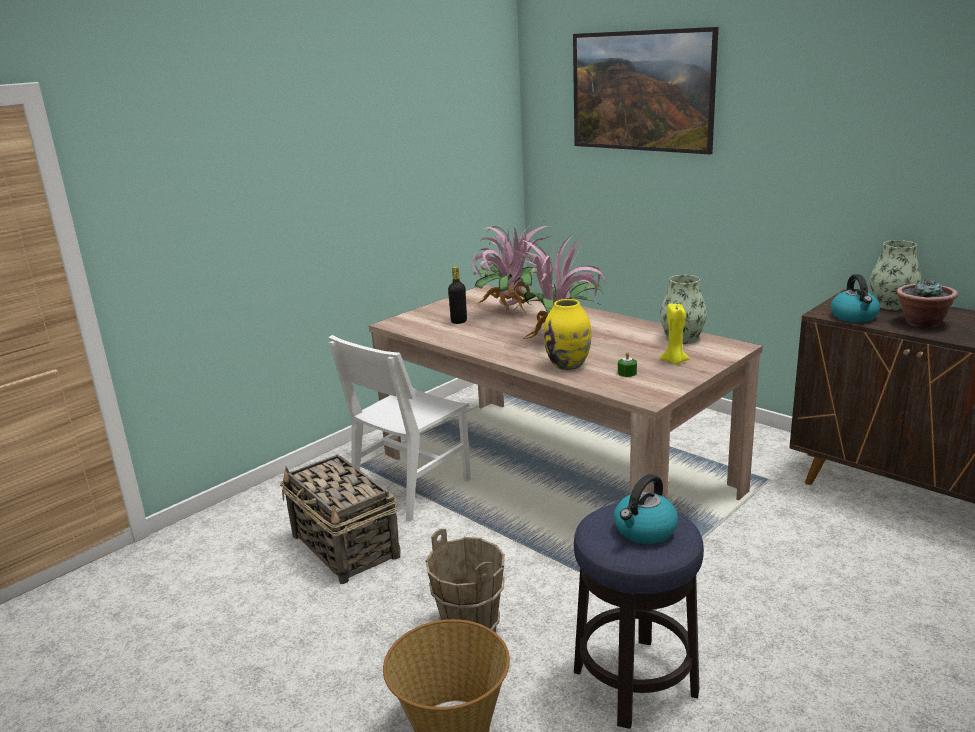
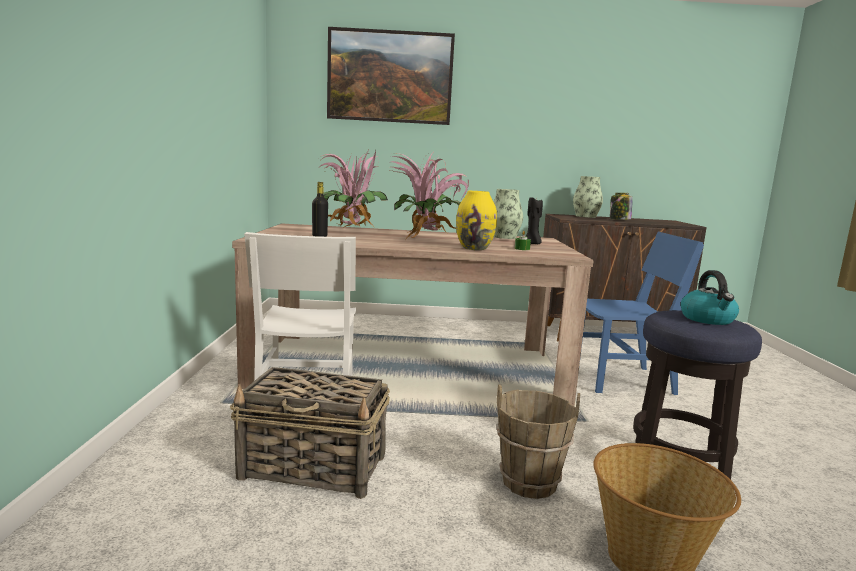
camera: 45 degrees left, 10 degrees down
(675, 362) = (532, 244): yellow candle -> black candle
(785, 566) = (622, 380): none -> blue chair
(854, 317) = (586, 219): kettle -> none
(921, 323) = (619, 220): potted plant -> jar

